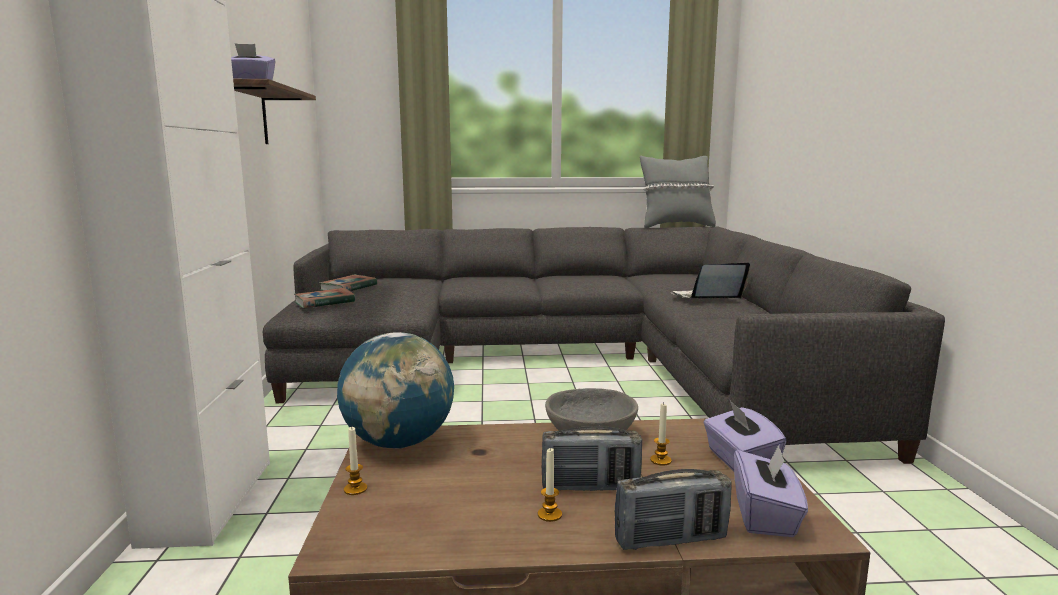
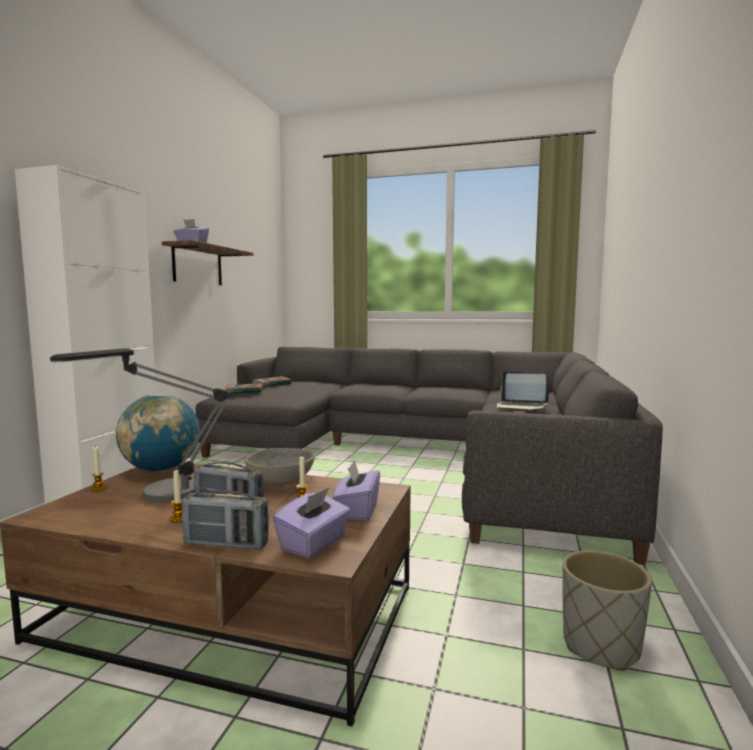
camera: 20 degrees right, 5 degrees down
(467, 488) = (157, 498): none -> table lamp
(675, 226) = (540, 351): grey pillow -> none
(706, 298) = (521, 407): laptop -> laptop turned 150 degrees counterclockwise
(964, 560) = (601, 647): none -> grey planter

